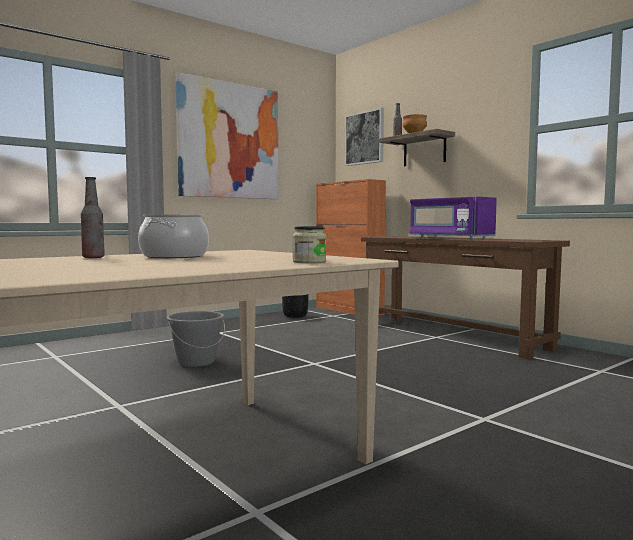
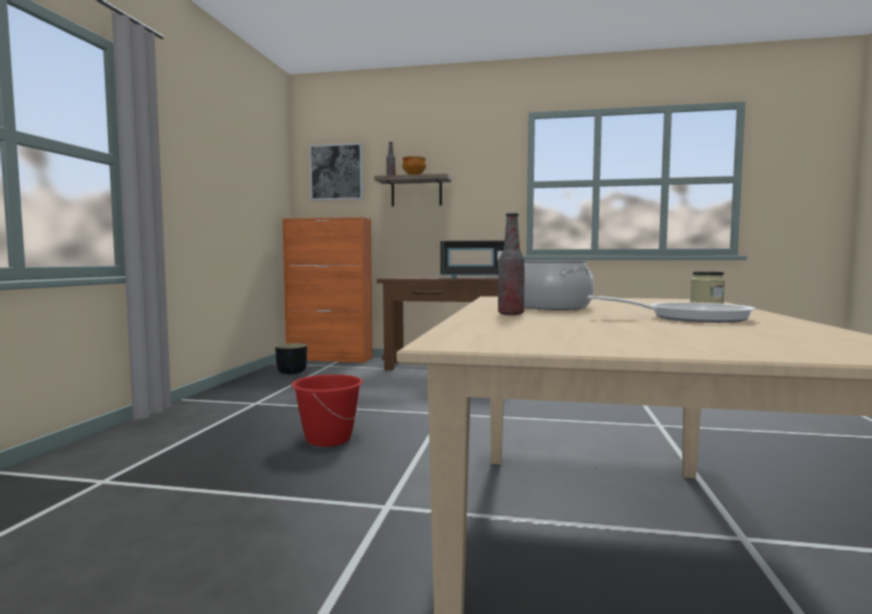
camera: 40 degrees left, 0 degrees up
(138, 266) = (688, 318): none -> frying pan
(196, 362) = (328, 439): grey bucket -> red bucket
(229, 141) = (211, 159): picture -> none
(449, 238) = (478, 278): purple microwave -> black microwave

